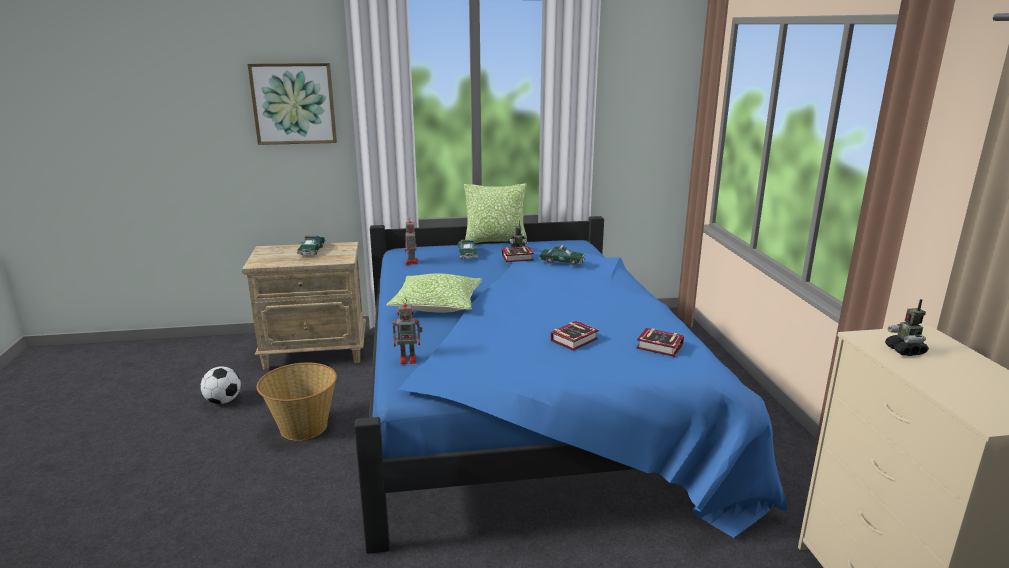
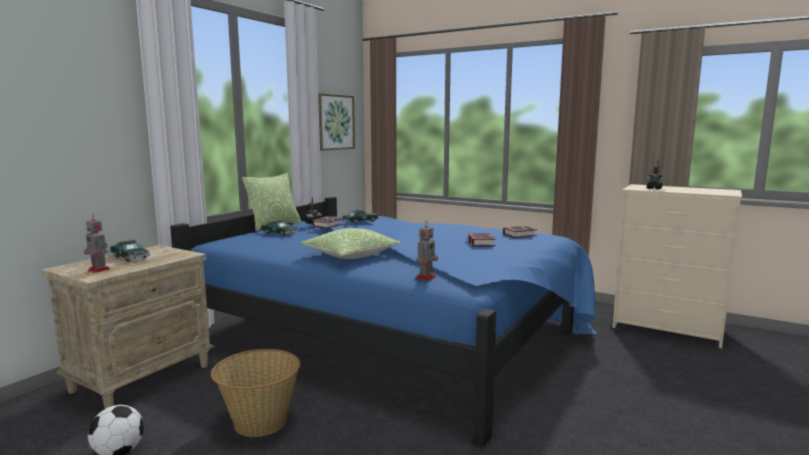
camera: 50 degrees left, 10 degrees down
(293, 103) = (70, 95): picture -> picture (335, 122)
(412, 262) = (250, 245): toy robot -> toy robot (99, 270)

